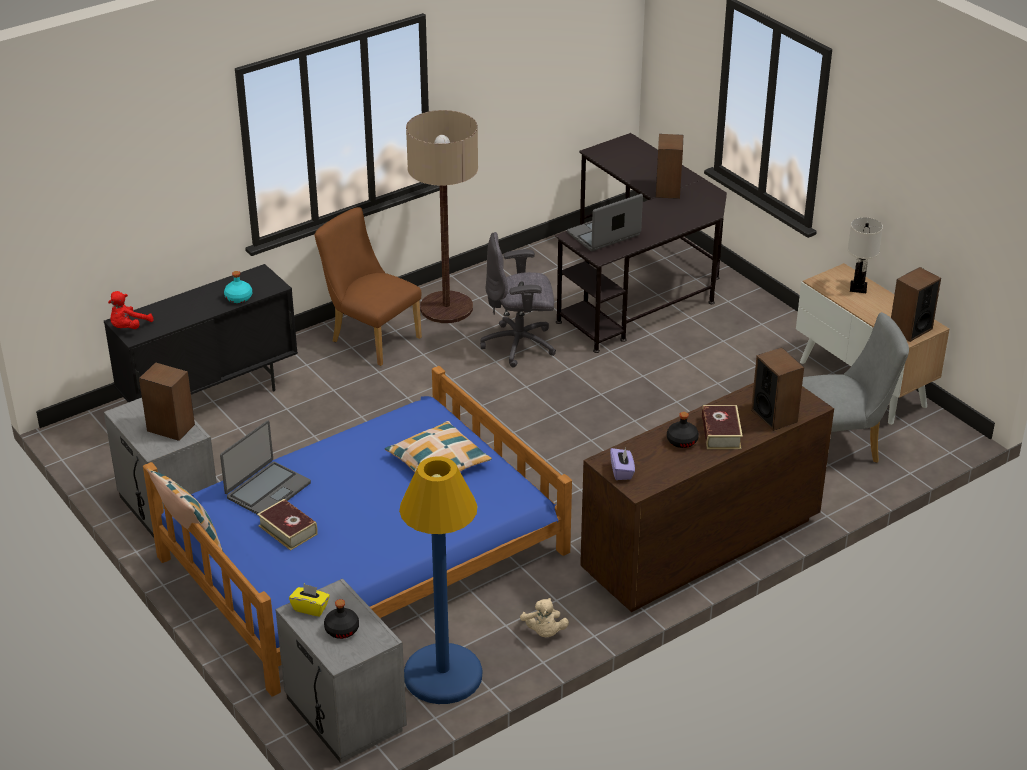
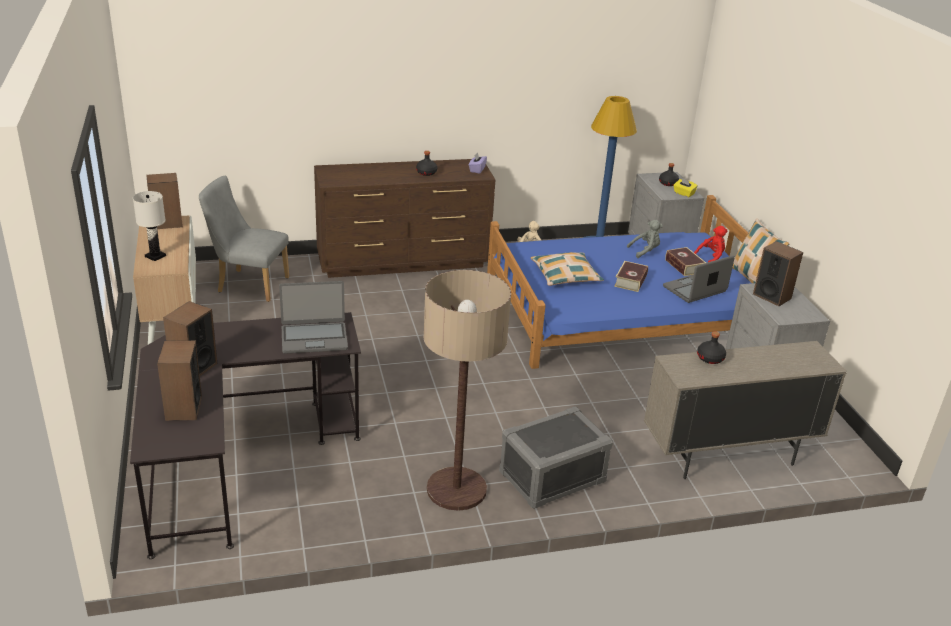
camera: 160 degrees left, 5 degrees down
(128, 327) = (819, 357): red plush toy -> red plush toy (710, 258)
(211, 399) = (727, 456): black cabinet -> beige cabinet
(238, 298) = (710, 358): turquoise bottle -> black bottle
(349, 543) = (645, 251): none -> grey plush toy
(370, 338) = (552, 477): brown chair -> grey storage box
(520, 345) = (412, 426): grey office chair -> none
(721, 433) = (398, 170): book -> book (630, 281)
(774, 415) = (355, 170): speaker -> speaker (183, 408)

